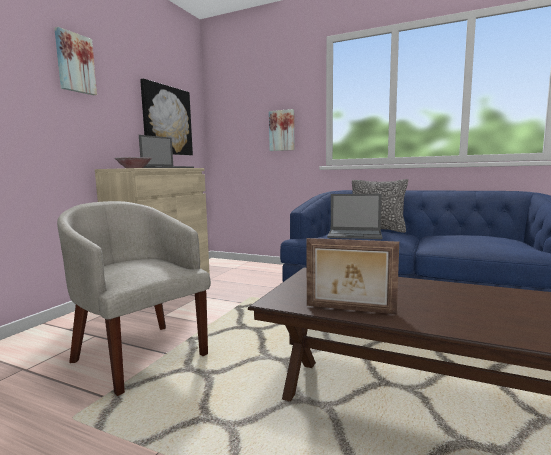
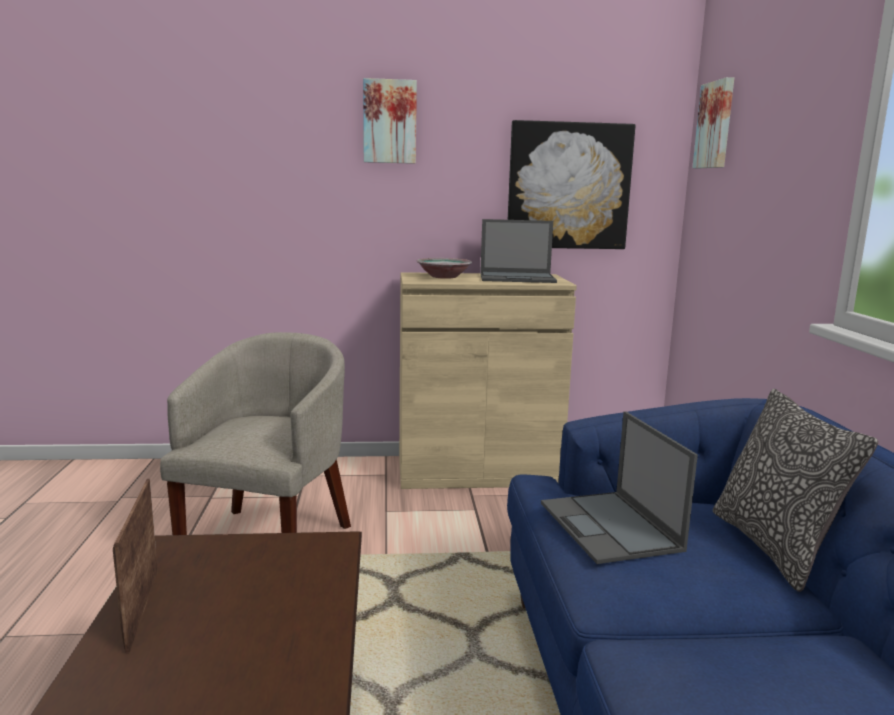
camera: 60 degrees right, 5 degrees up
(282, 130) = (778, 215): picture -> picture (716, 125)

